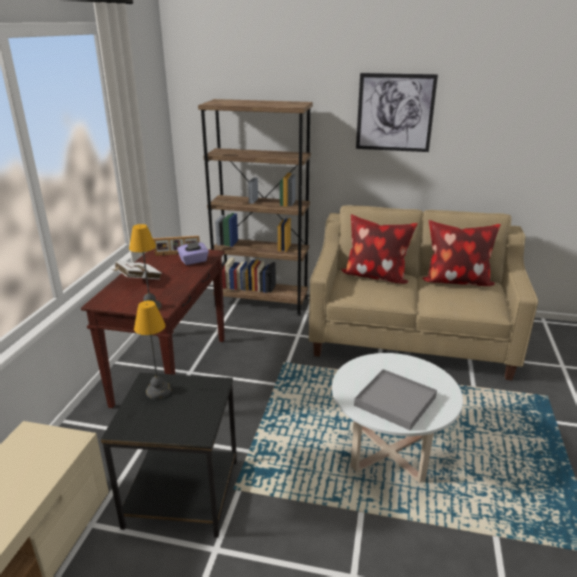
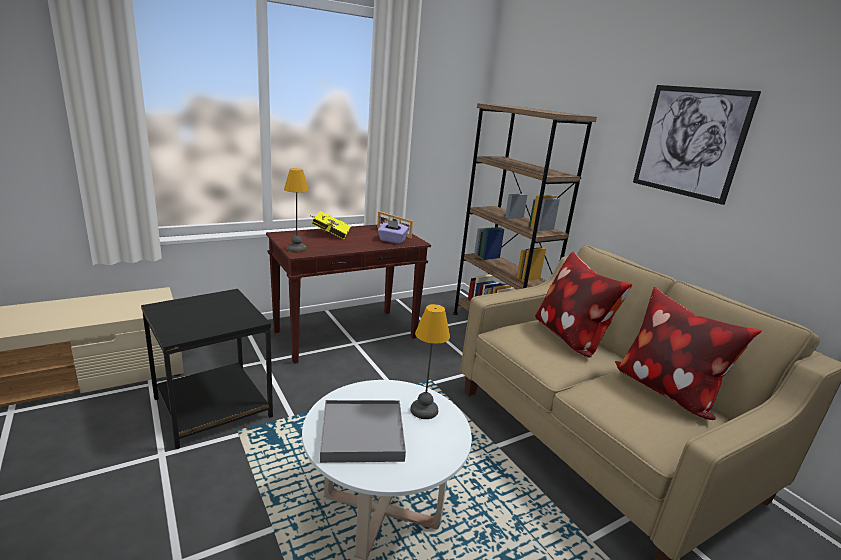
camera: 45 degrees right, 5 degrees down
(137, 280) = (329, 234): white book -> yellow book
(159, 391) = (219, 303): table lamp -> table lamp (425, 410)

